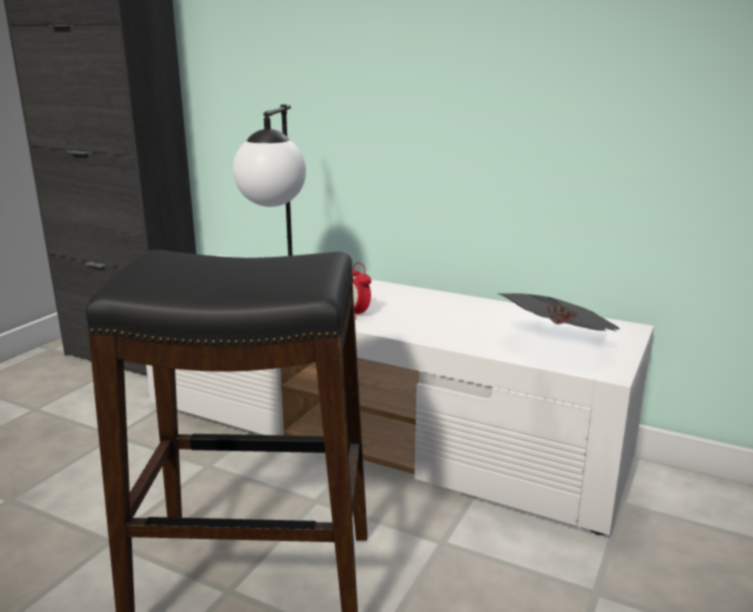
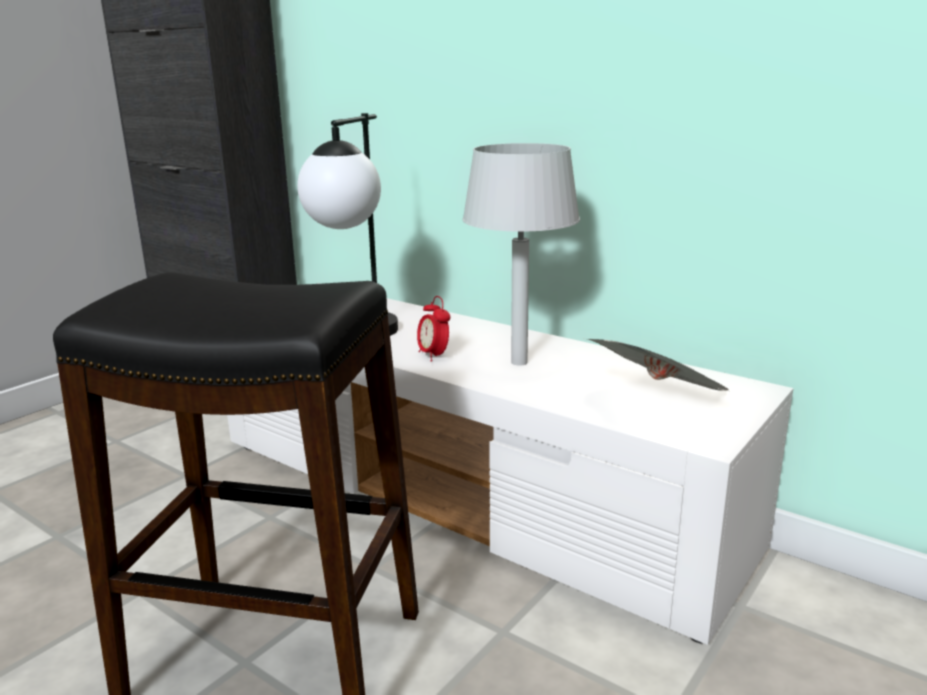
camera: 10 degrees right, 0 degrees up
(429, 315) = (519, 361): none -> grey table lamp

